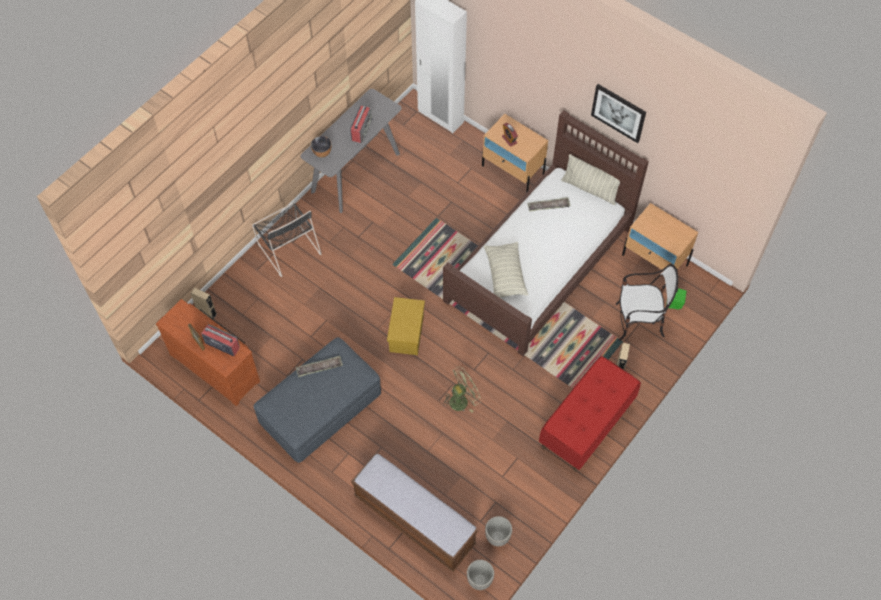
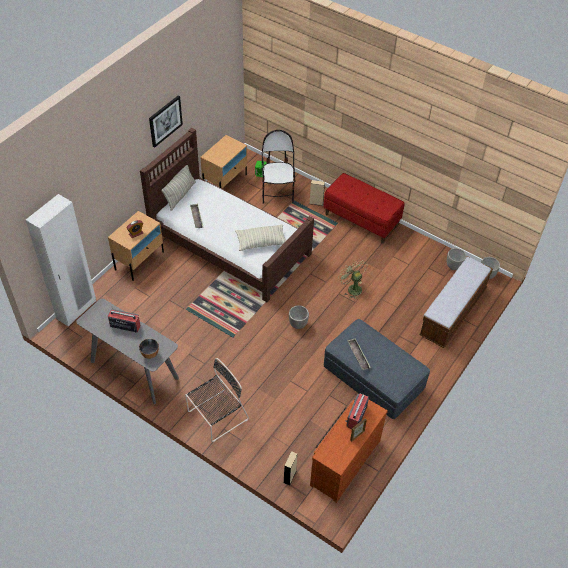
camera: 95 degrees left, 10 degrees down
(406, 333) = (298, 324): yellow storage box -> planter

